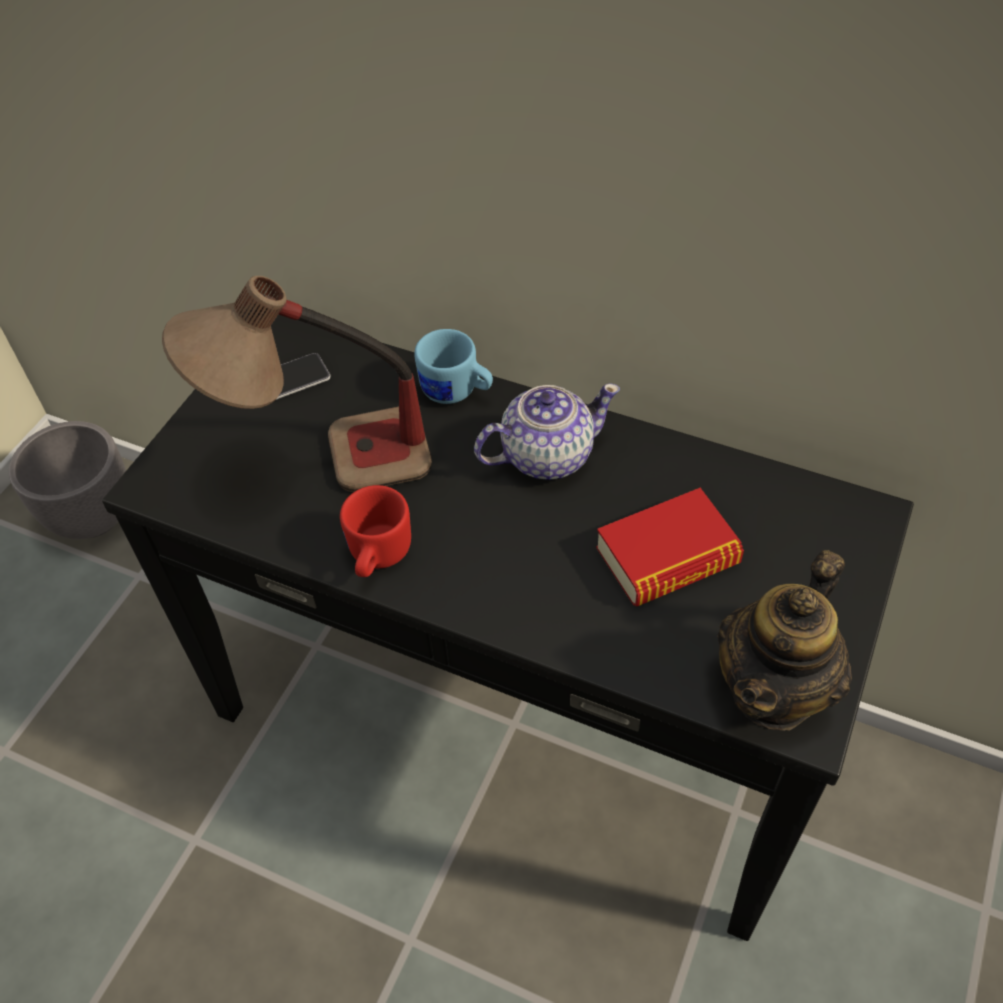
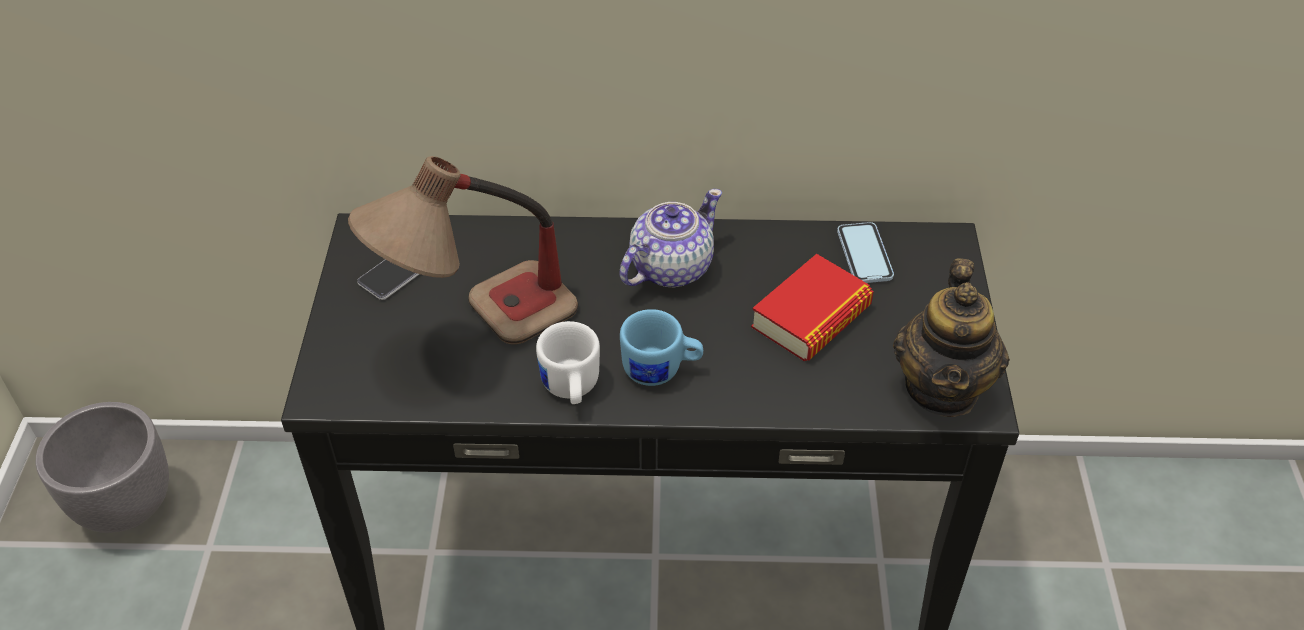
camera: 25 degrees left, 5 degrees down
(376, 557) = (570, 389): red mug -> white mug
(456, 392) = (563, 238): blue mug -> blue mug (661, 370)
(764, 502) = (864, 255): none -> phone

